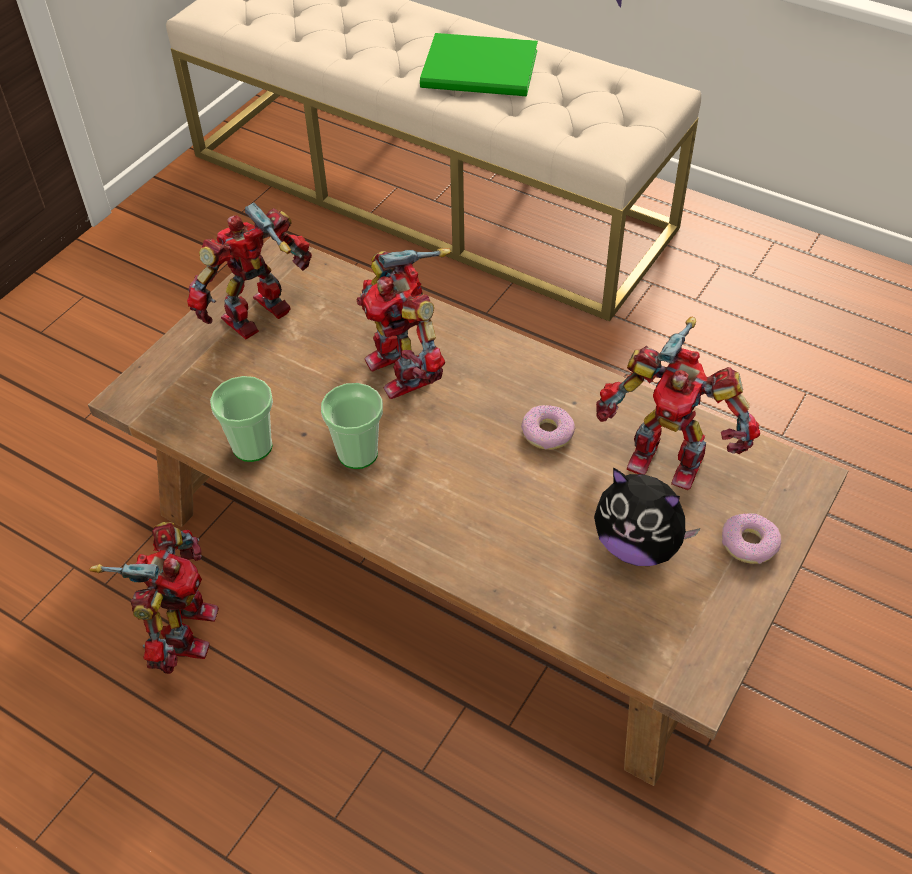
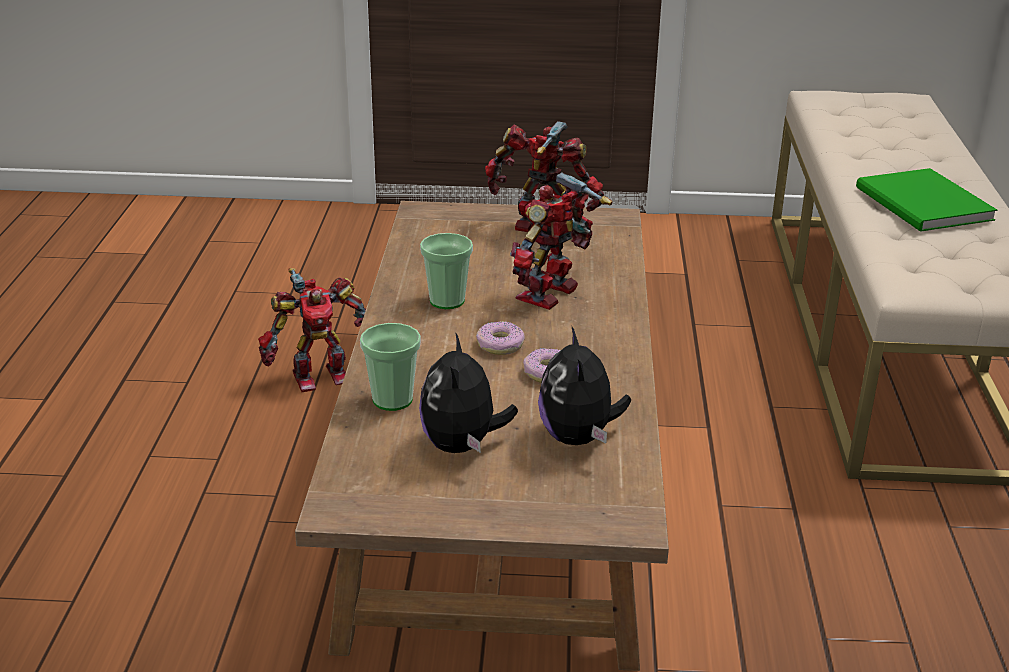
camera: 60 degrees right, 20 degrees down
(252, 446) = (416, 262): cup -> cup (392, 400)
(667, 457) = (579, 438): toy robot -> plush toy
(749, 544) = (515, 505): donut -> donut (500, 345)

